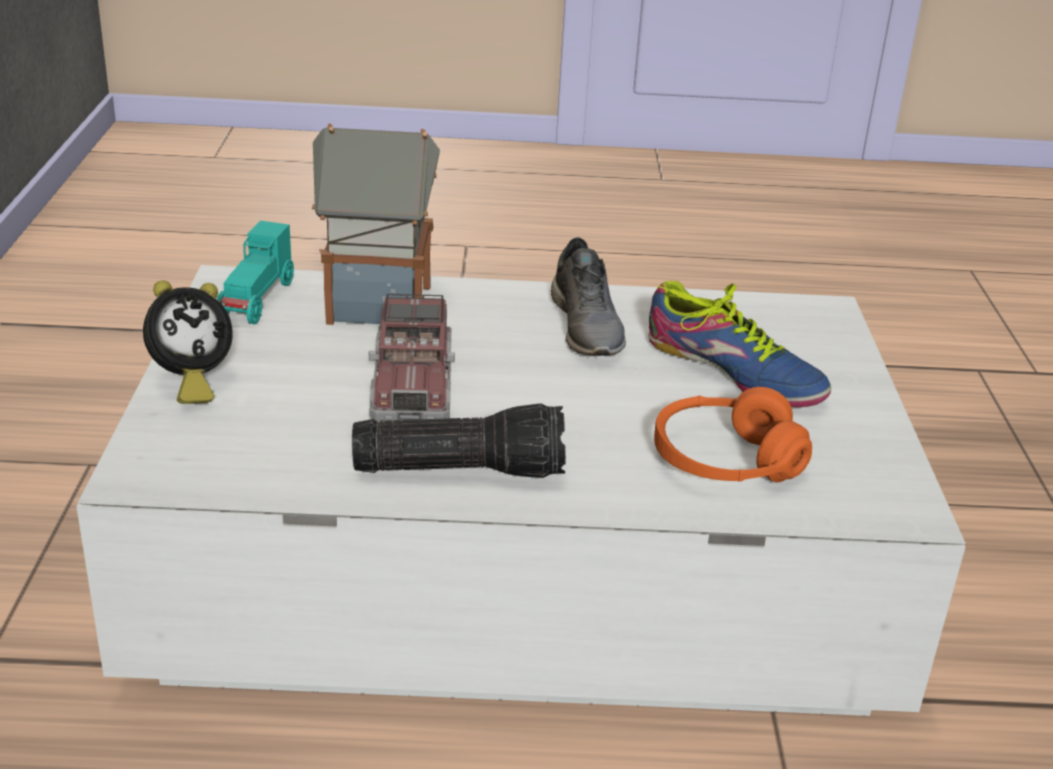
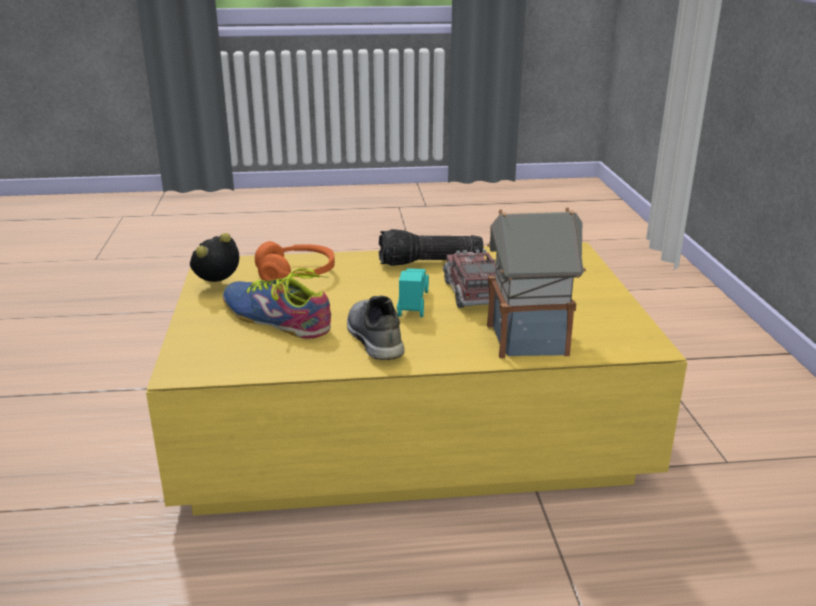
camera: 175 degrees right, 5 degrees down
(190, 383) = (595, 284): alarm clock -> alarm clock (219, 286)
(257, 301) = (611, 333): turquoise toy car -> turquoise toy car (412, 303)
(518, 570) = (406, 424): white coffee table -> yellow coffee table

